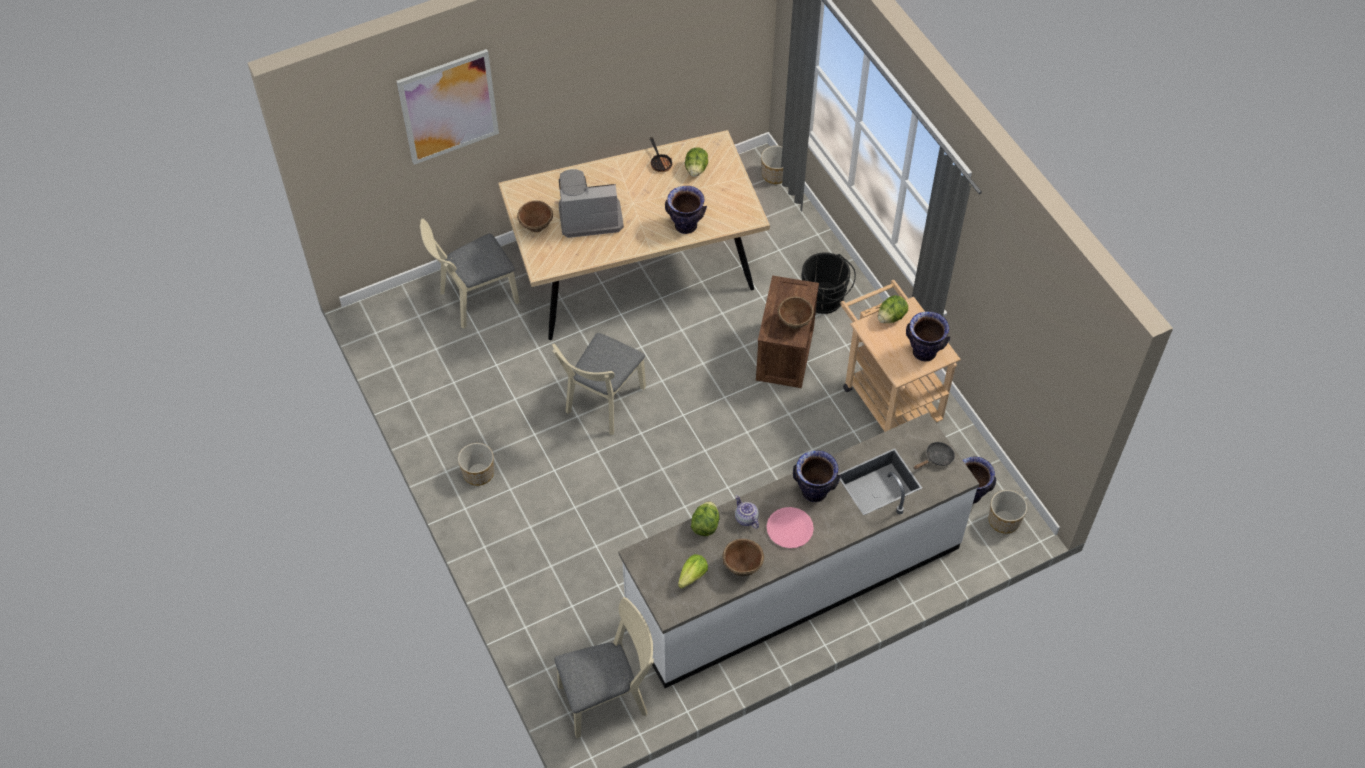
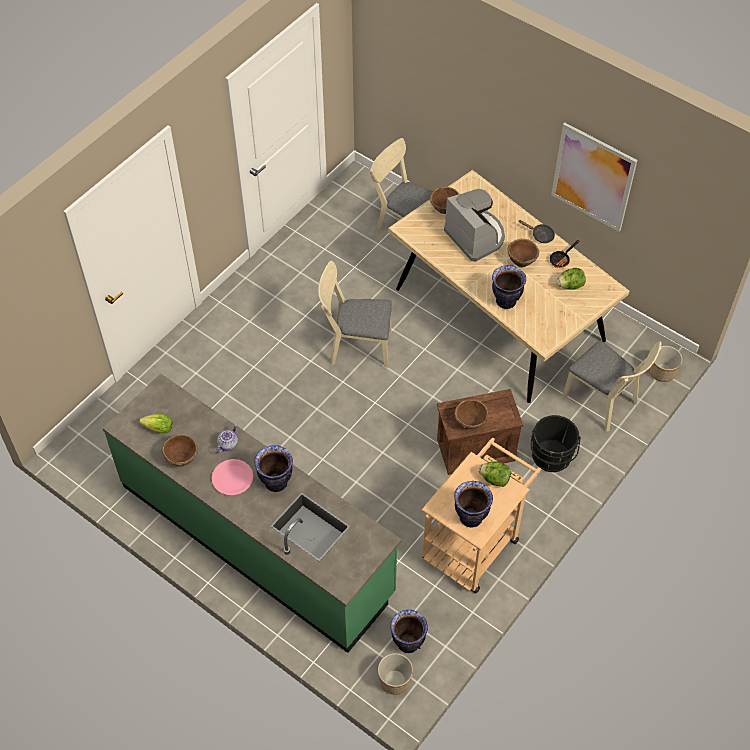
camera: 65 degrees right, 0 degrees up
(448, 106) = (454, 75): picture -> picture (593, 177)
(478, 473) = (253, 296): planter -> none
(609, 697) = (101, 454): beige chair -> beige chair (604, 403)
(643, 193) = (521, 261): none -> brown bowl
(705, 525) = (208, 420): lettuce -> none
(793, 581) = (257, 538): white counter -> green counter
(937, 458) = (355, 562): black frying pan -> black frying pan (540, 235)

